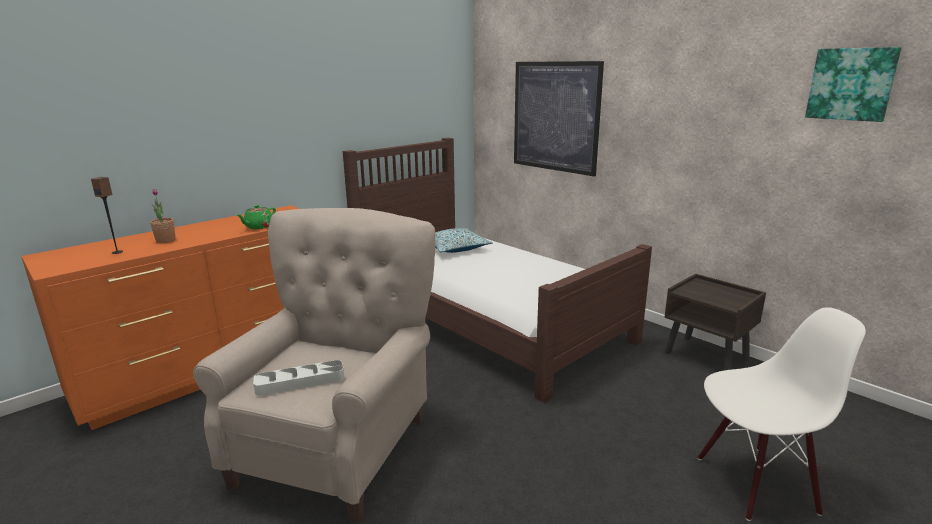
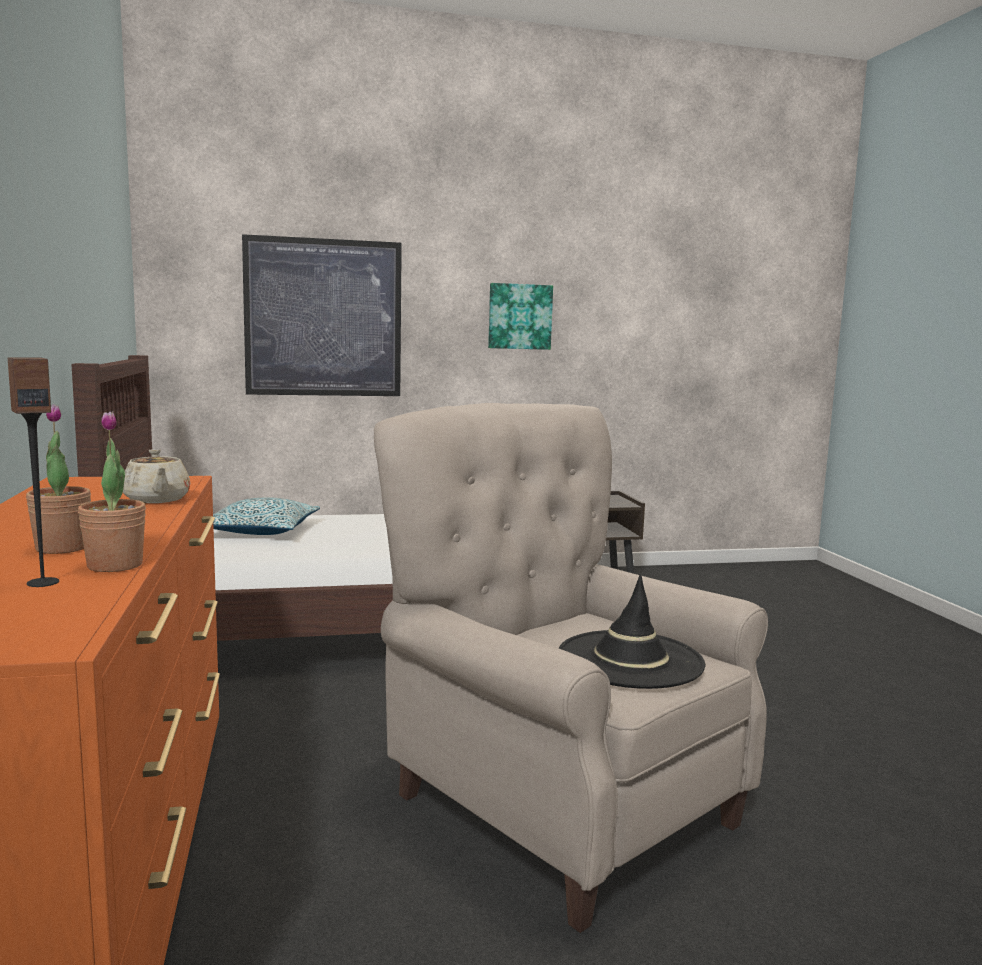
camera: 60 degrees left, 10 degrees down
(143, 252) = (115, 565): none -> potted plant
(259, 227) = (156, 500): green teapot -> beige teapot
(300, 382) = (630, 660): white tray -> black hat
(755, 483) = (789, 630): white chair -> none
(851, 84) = (664, 278): picture -> picture (519, 316)

